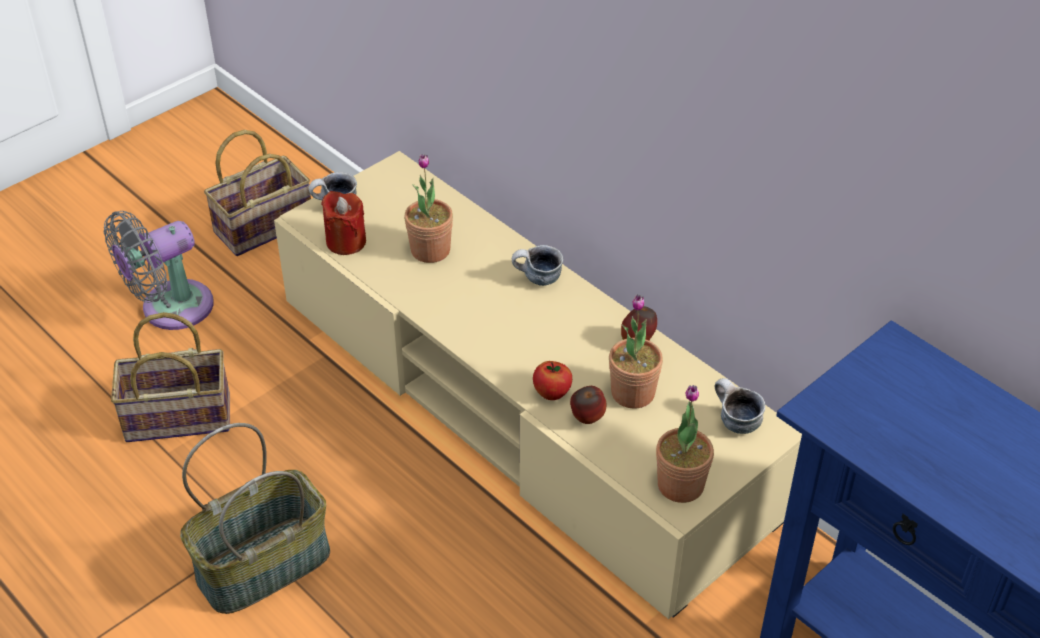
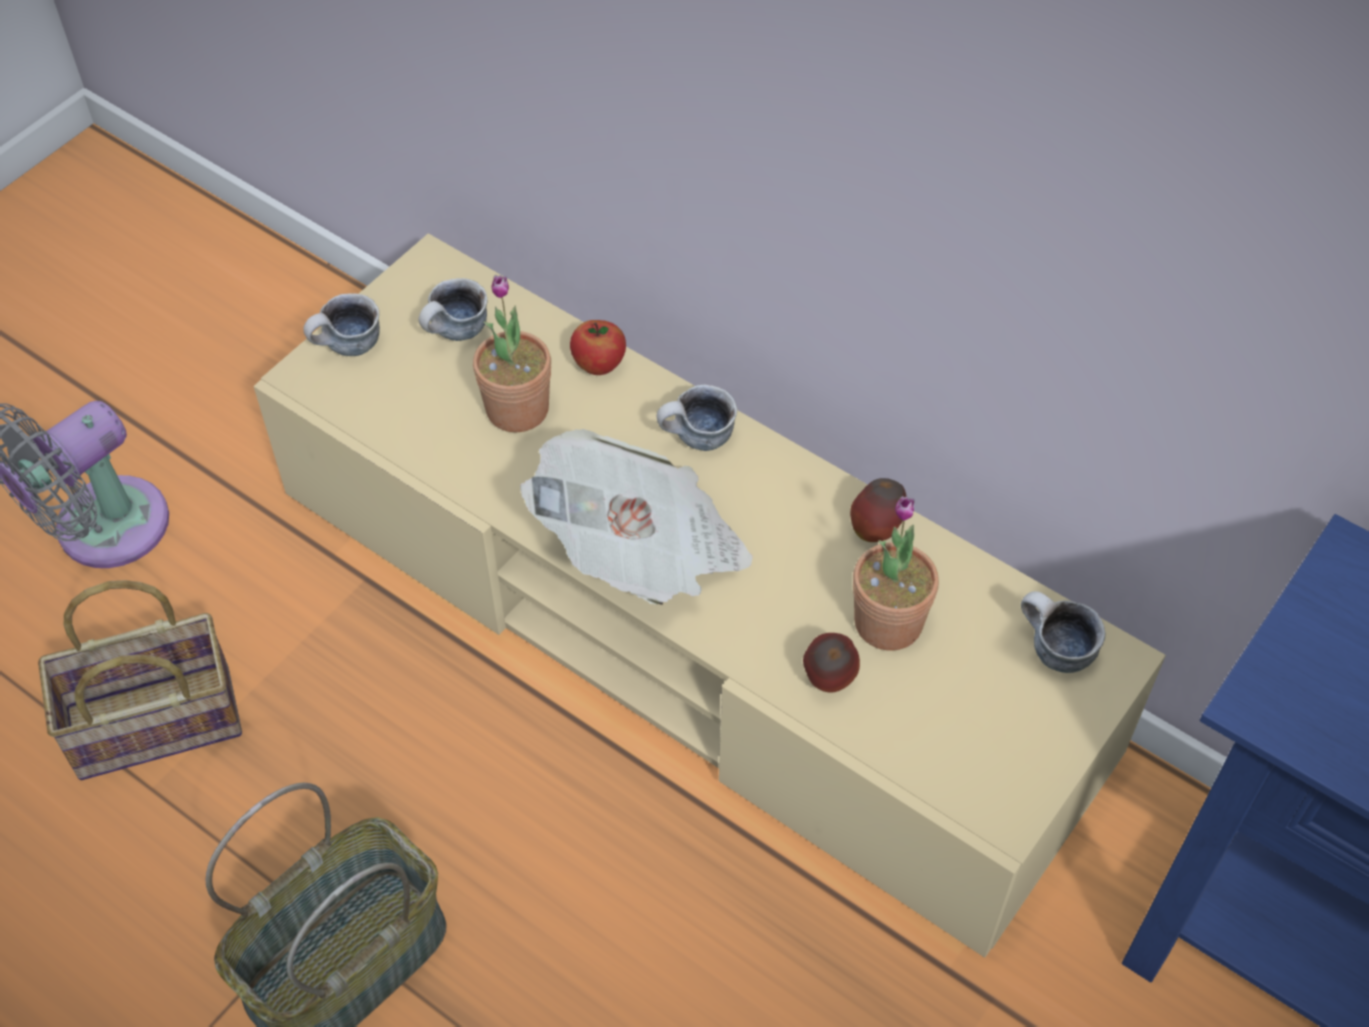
camera: 10 degrees left, 10 degrees up
(265, 225) = (221, 360): basket -> none
(346, 242) = (379, 411): red candle -> none
(403, 206) = (456, 334): none -> mug
(488, 335) = (642, 551): none -> newspaper
(552, 393) = (764, 642): apple -> apple (599, 365)
(680, 485) = (997, 776): potted plant -> none

